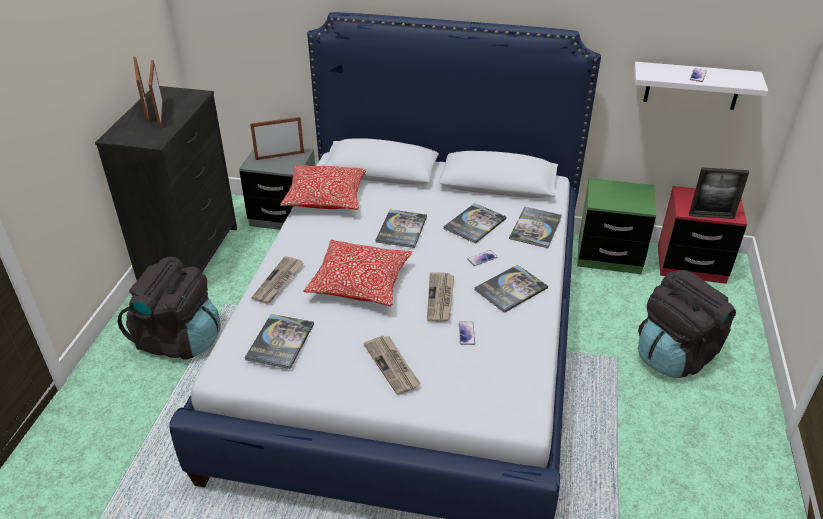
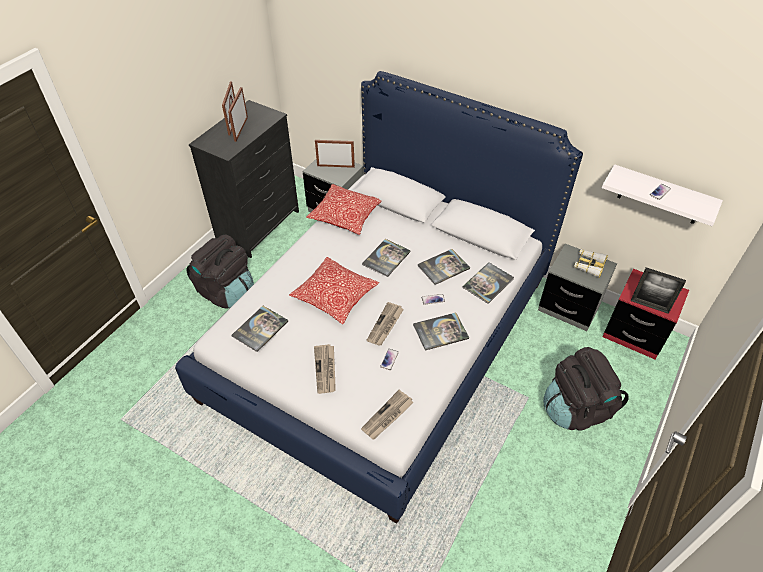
camera: 20 degrees right, 10 degrees up
(278, 282) = (281, 280): newspaper -> newspaper (387, 416)
(609, 255) = (569, 307): green nightstand -> grey nightstand
(626, 193) = (589, 265): none -> binoculars

